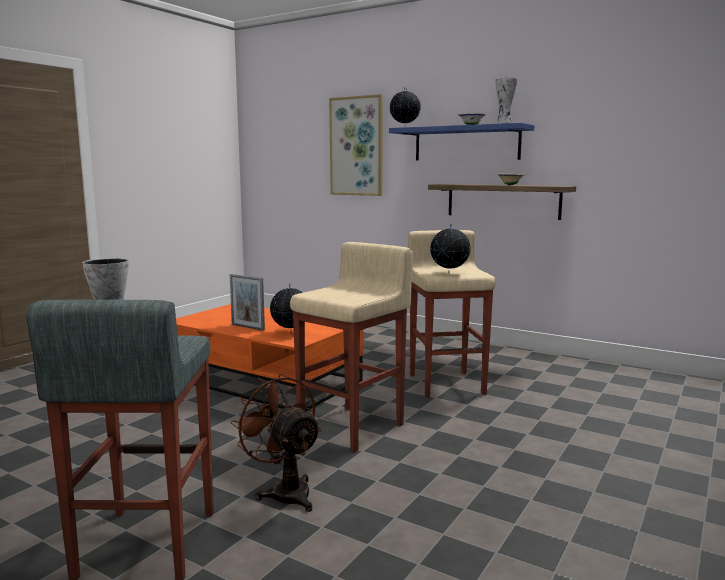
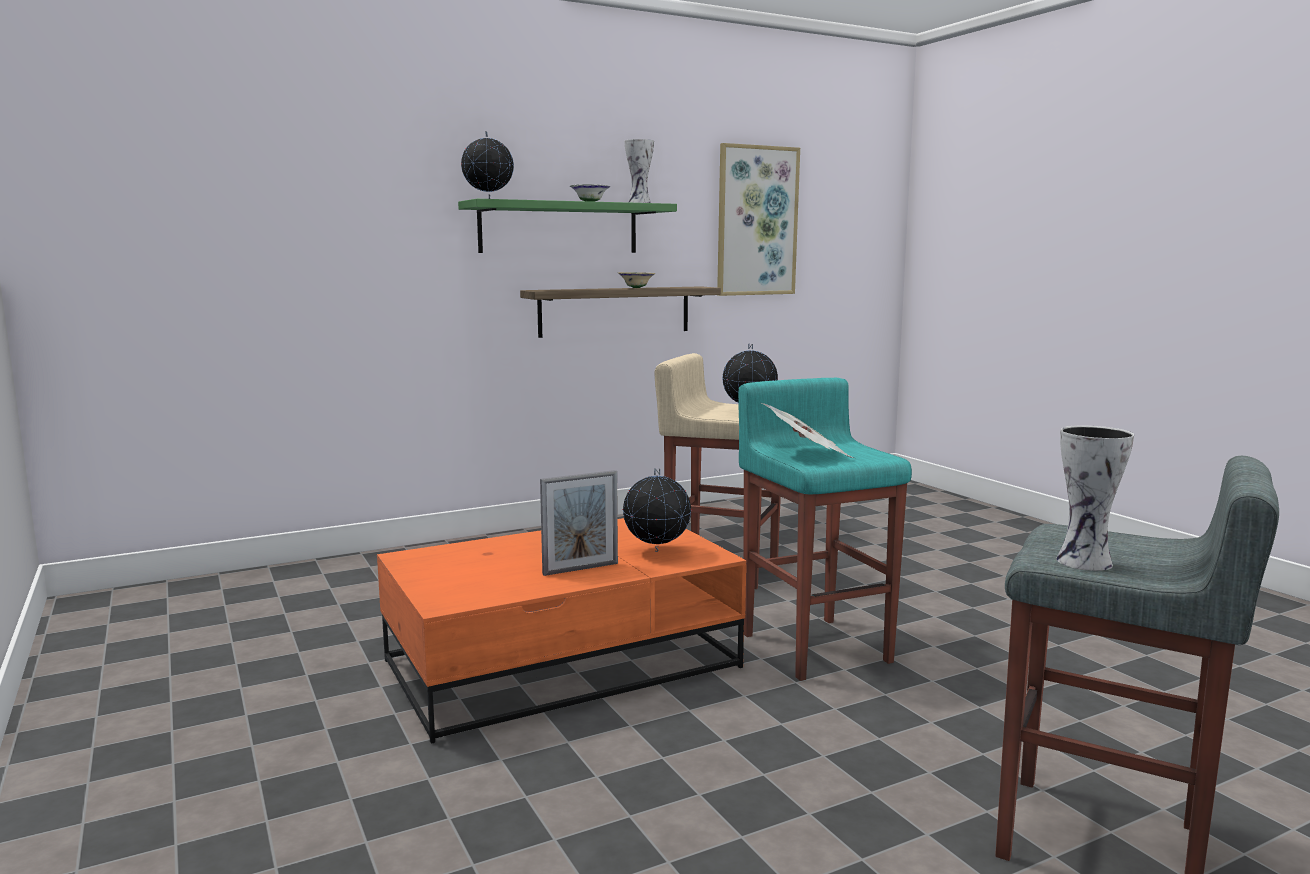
camera: 60 degrees left, 0 degrees up
(284, 491) = (981, 723): brown fan -> none
(332, 291) = (807, 455): none -> newspaper
(353, 428) = (815, 646): beige stool -> turquoise stool
(356, 146) = (355, 226): picture -> picture (756, 221)
(466, 144) = (559, 228): blue shelf -> green shelf

